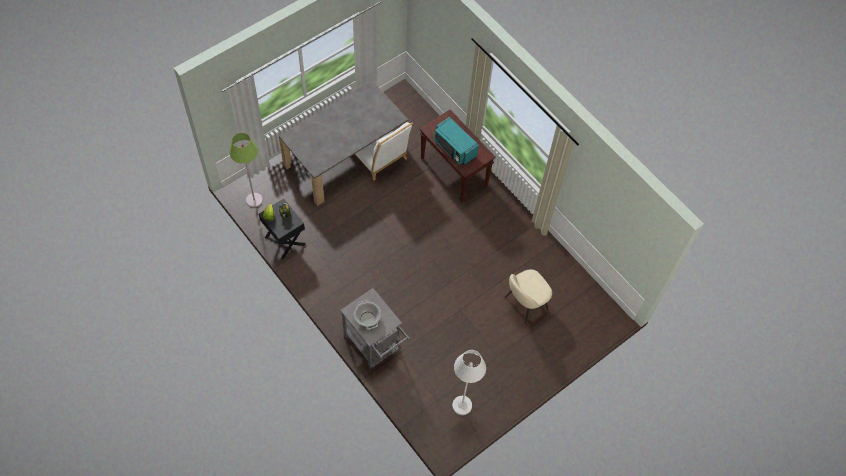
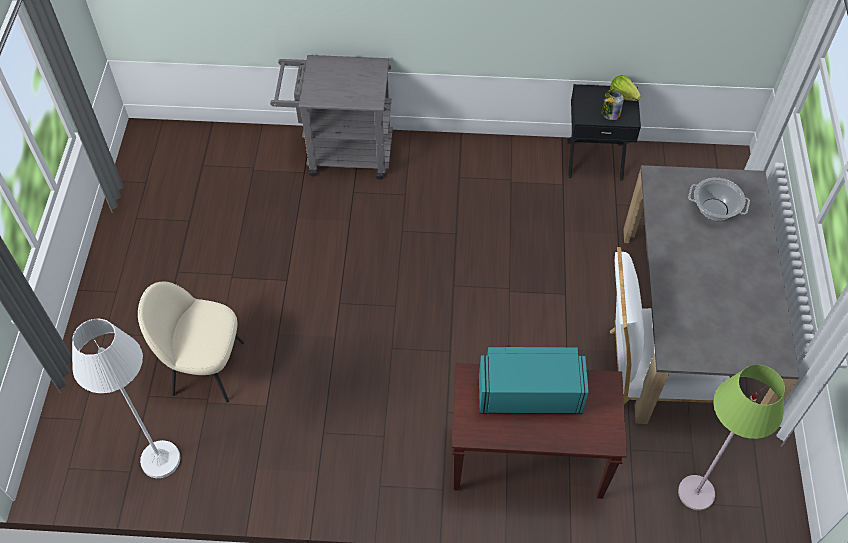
camera: 135 degrees right, 5 degrees down
(254, 200) = (696, 166): green floor lamp -> green floor lamp (696, 493)
(367, 318) = (346, 76): cooking pot -> cooking pot (715, 209)
(462, 405) = (166, 184): white floor lamp -> white floor lamp (160, 459)
(525, 304) = (205, 367): beige chair -> beige chair turned 90 degrees counterclockwise

